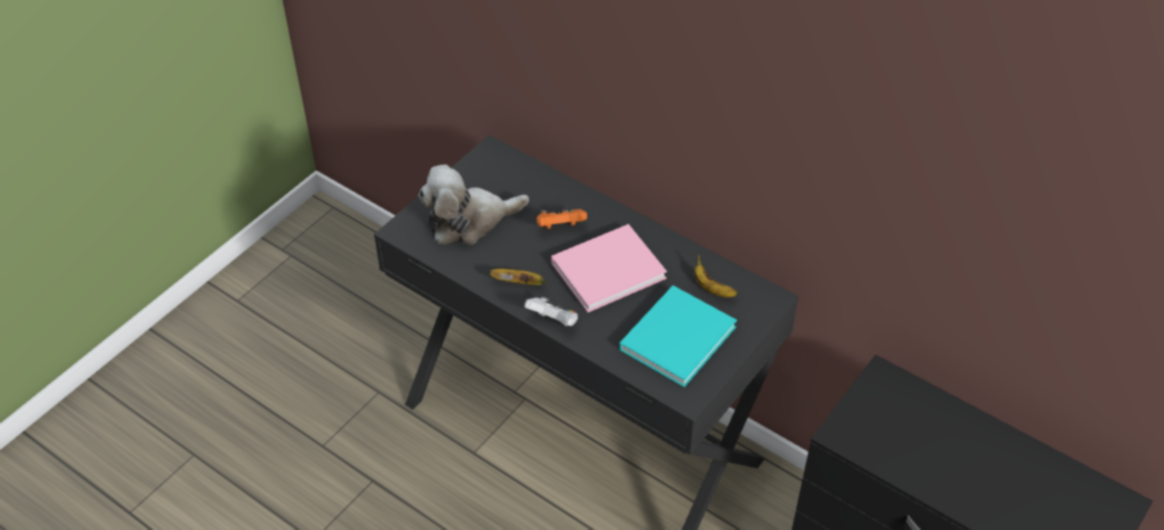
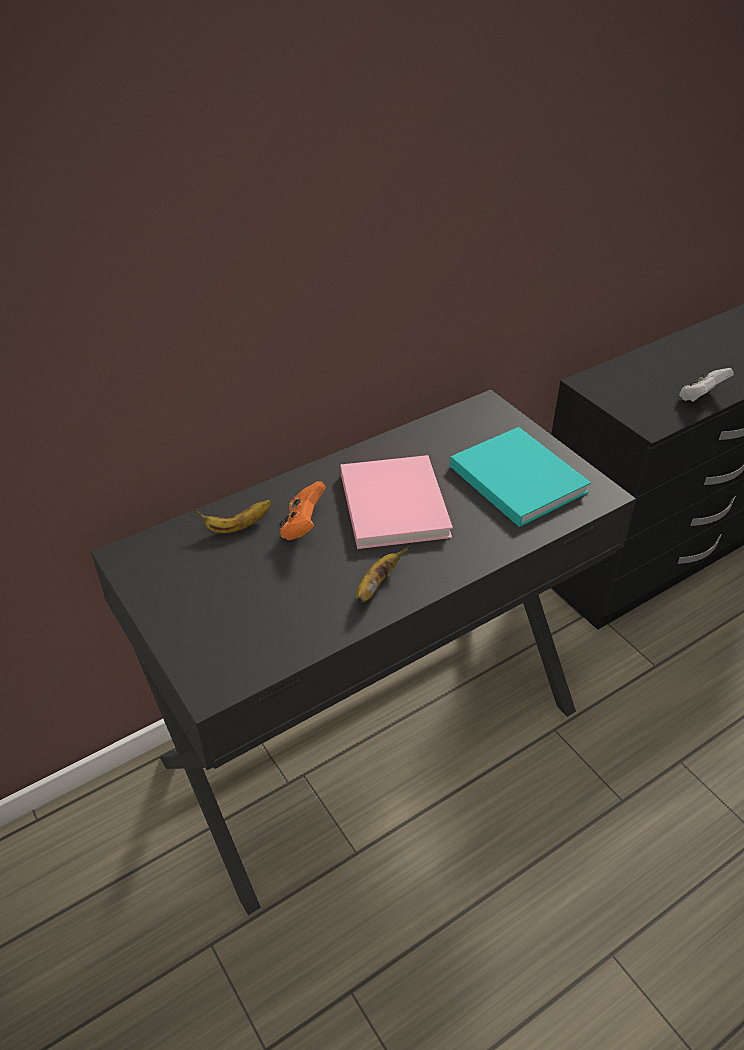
camera: 70 degrees left, 5 degrees down
(469, 221) = (238, 608): plush toy -> none
(553, 321) = (453, 570): white game controller -> white game controller (700, 397)
(712, 288) = (457, 438): banana -> banana (237, 526)

